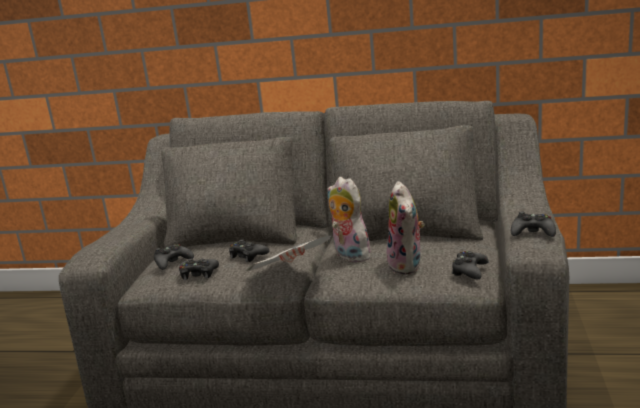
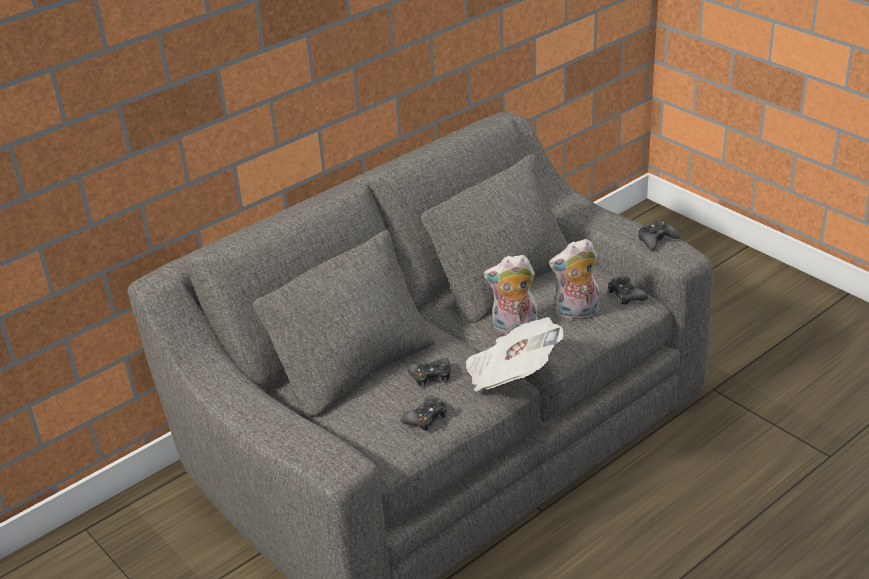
camera: 50 degrees left, 15 degrees up
(172, 262) = (371, 423): black game controller -> none
(407, 265) = (576, 314): plush toy -> plush toy turned 135 degrees clockwise

